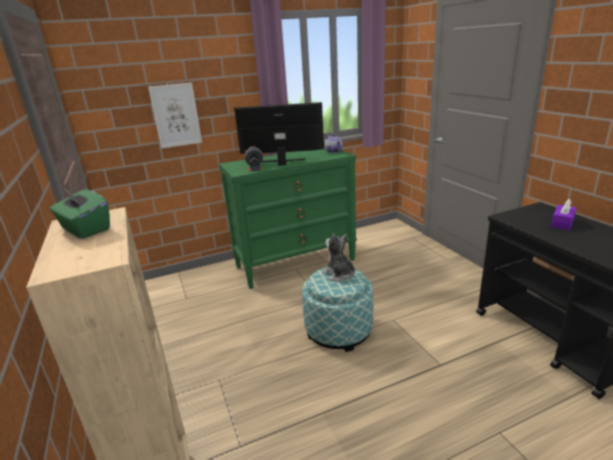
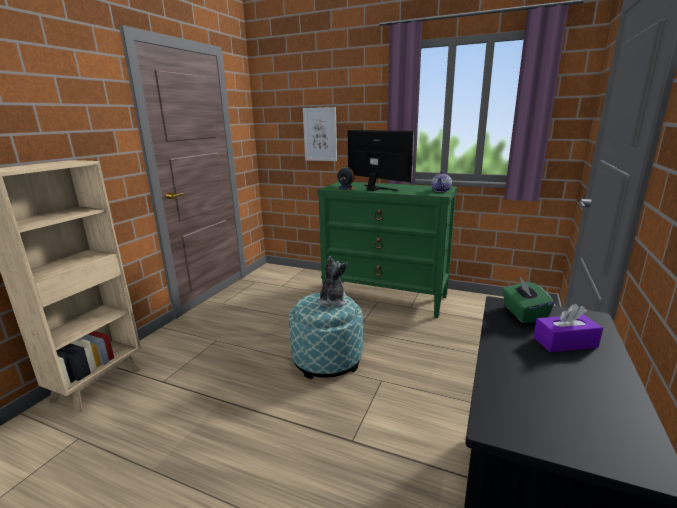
camera: 45 degrees right, 5 degrees down
(85, 229) = (53, 163): green tissue box -> green tissue box (523, 314)

